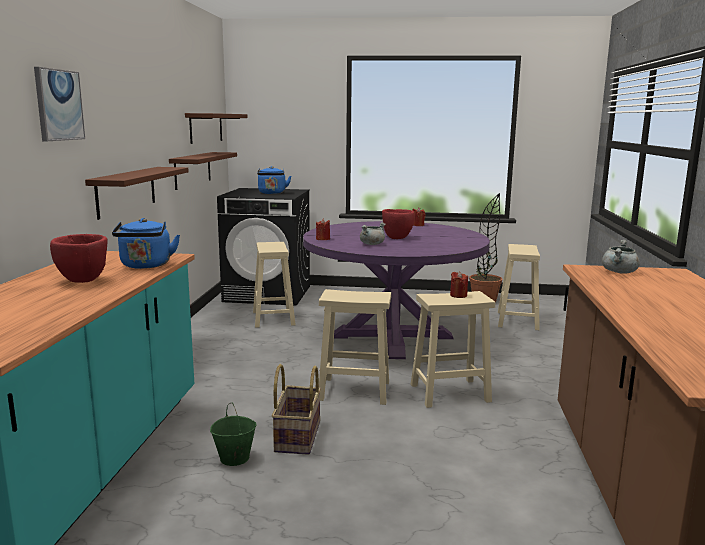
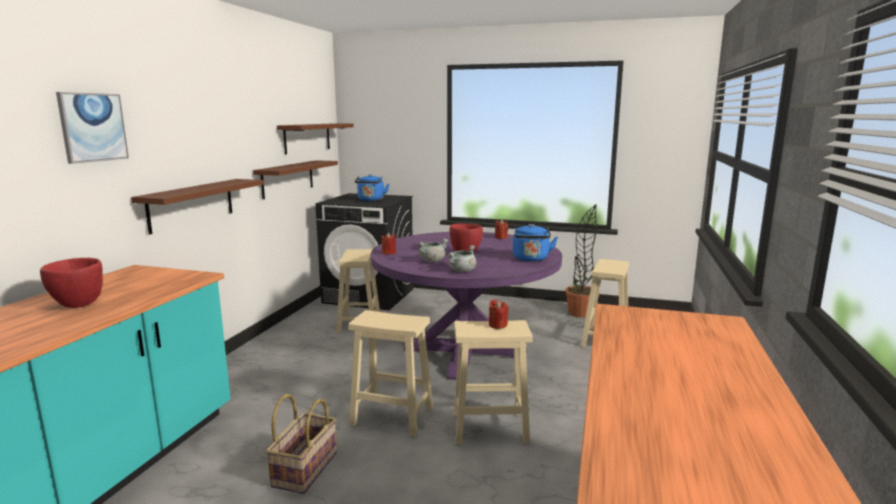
camera: 10 degrees right, 0 degrees up
(146, 266) = (159, 287): blue kettle -> blue kettle (531, 259)
(234, 458) = (228, 491): green bucket -> none
(619, 272) = (653, 319): grey cooking pot -> grey cooking pot (462, 271)

